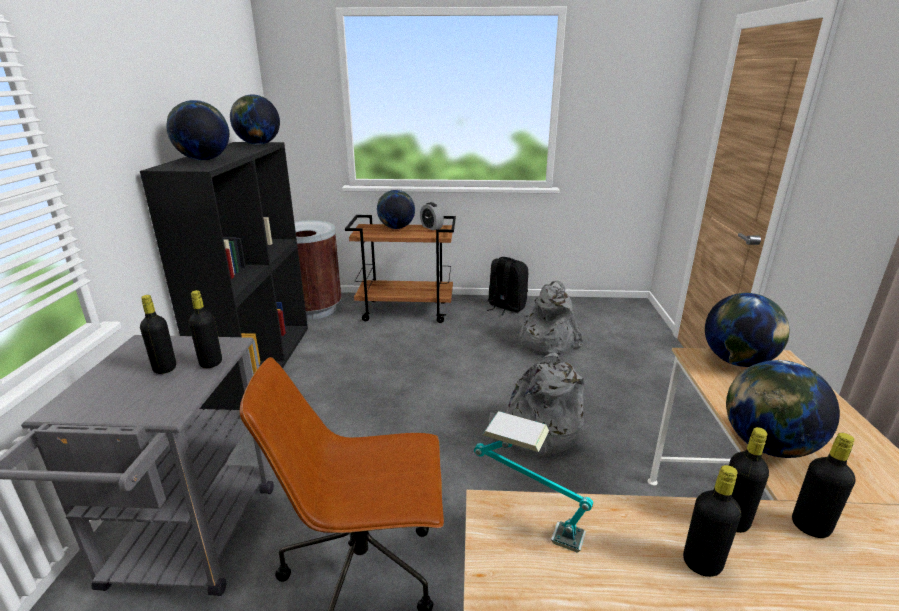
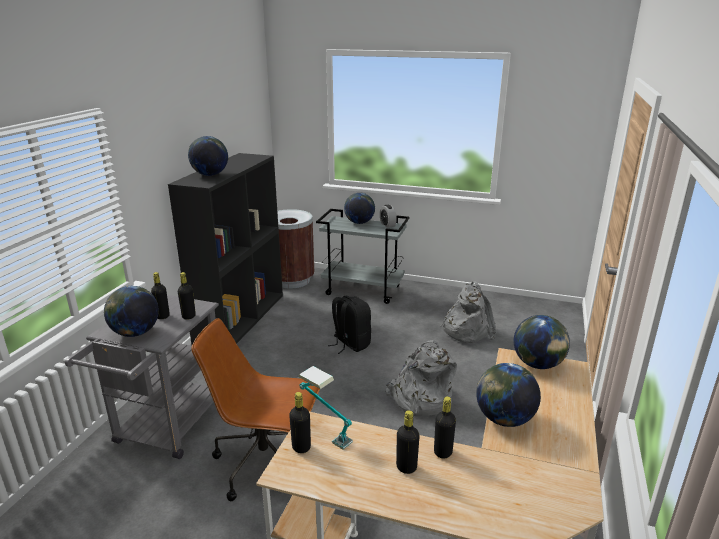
camera: 15 degrees right, 0 degrees up
(258, 144) = (254, 158): globe -> globe (135, 333)
(406, 311) = (363, 290): brown cart -> grey cart
(505, 307) = (447, 297): black backpack -> black backpack (350, 344)
(810, 526) = (487, 463): black bottle -> black bottle (301, 447)

